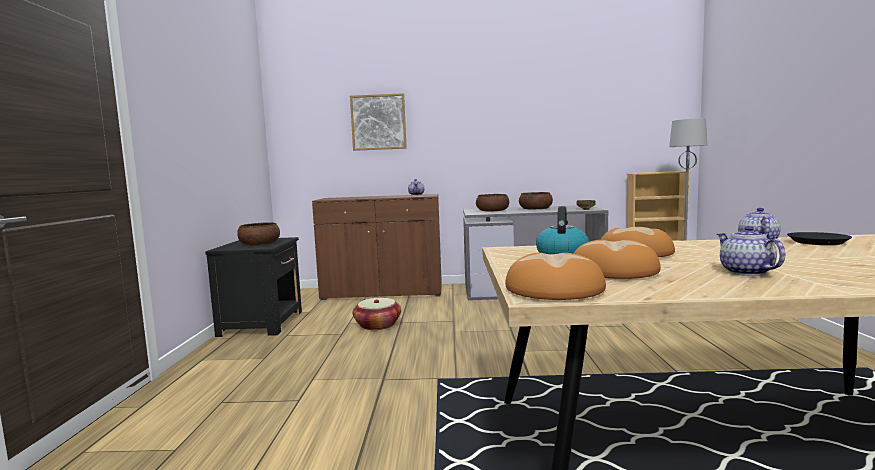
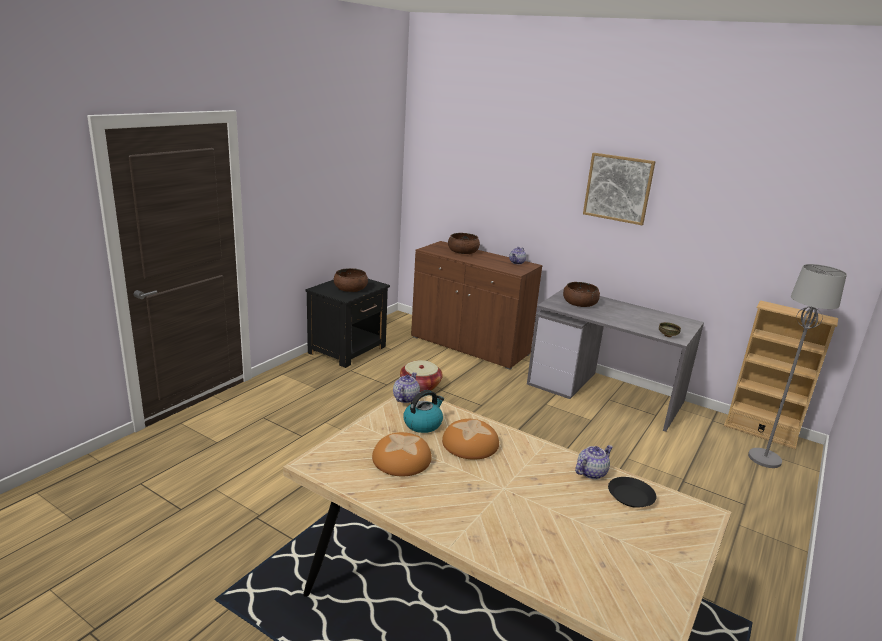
camera: 30 degrees right, 15 degrees up
(378, 122) = (499, 177): picture -> picture (618, 188)
(535, 209) = (626, 314): brown bowl -> brown bowl (463, 251)
(554, 289) = (331, 461): bread -> none
(745, 272) = (461, 500): teapot -> teapot (405, 398)

